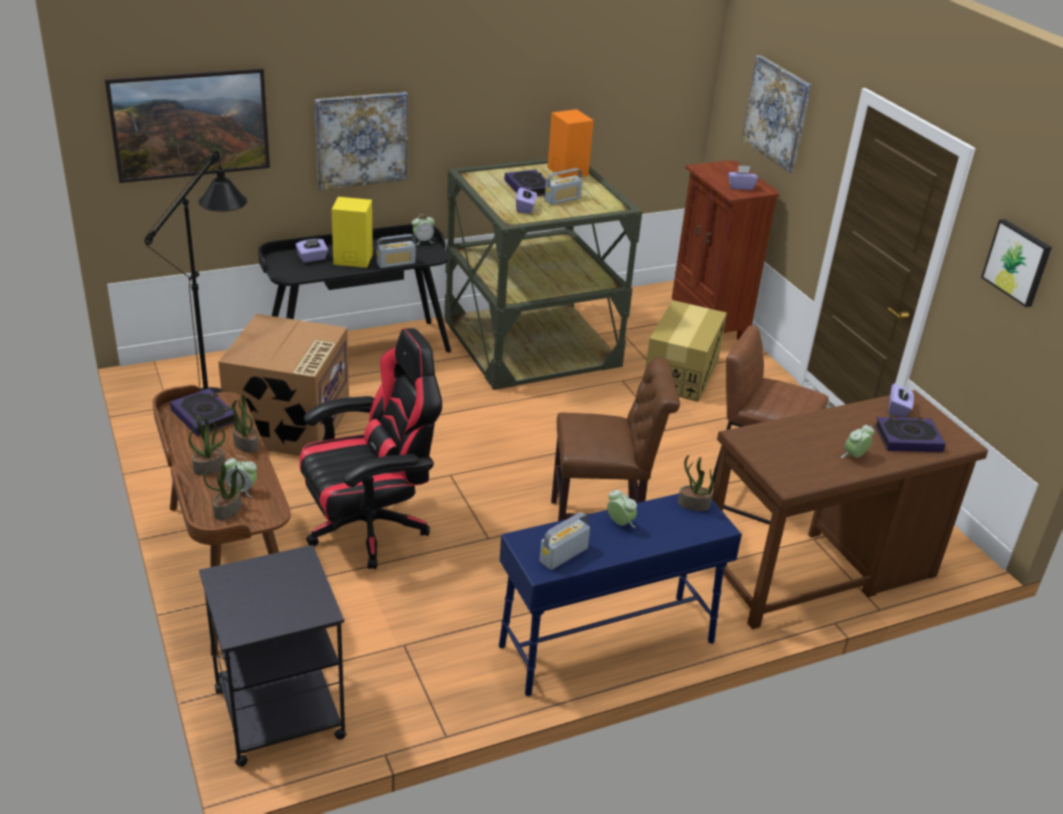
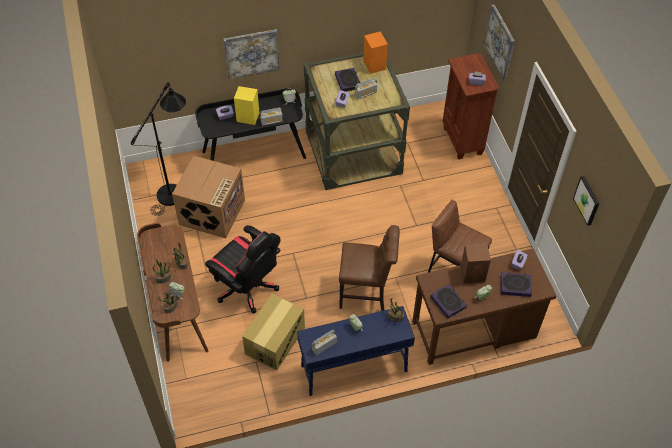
camera: 10 degrees right, 20 degrees up
(193, 149) = (156, 68): picture -> none
(204, 416) = (162, 242): book -> book (448, 302)
(279, 711) = (195, 395): black cart -> none
(368, 528) = (246, 287): black office chair -> black office chair turned 60 degrees clockwise
(681, 374) = (436, 181): cardboard box -> cardboard box (275, 341)
(824, 426) = (473, 274): none -> brown speaker

